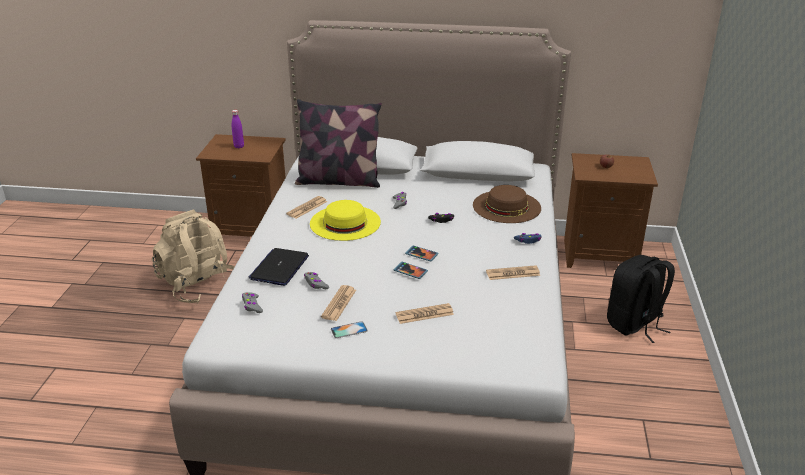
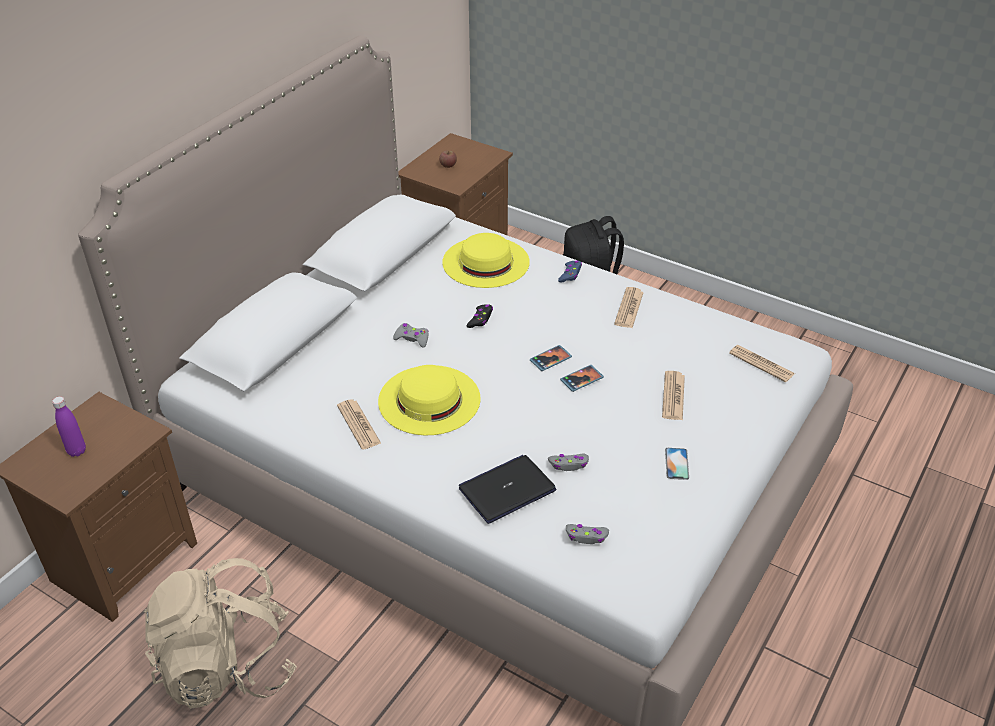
camera: 65 degrees left, 10 degrees up
(279, 268) = (507, 489): laptop -> laptop turned 105 degrees clockwise
(339, 181) = (304, 374): pillow -> none
(339, 303) = (621, 456): newspaper -> newspaper (761, 364)
(506, 206) = (486, 262): brown hat -> yellow hat

